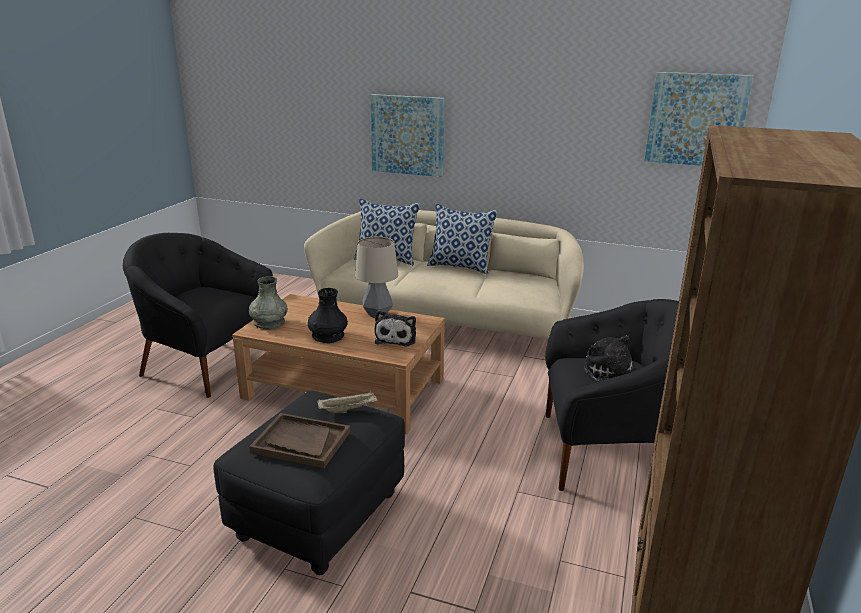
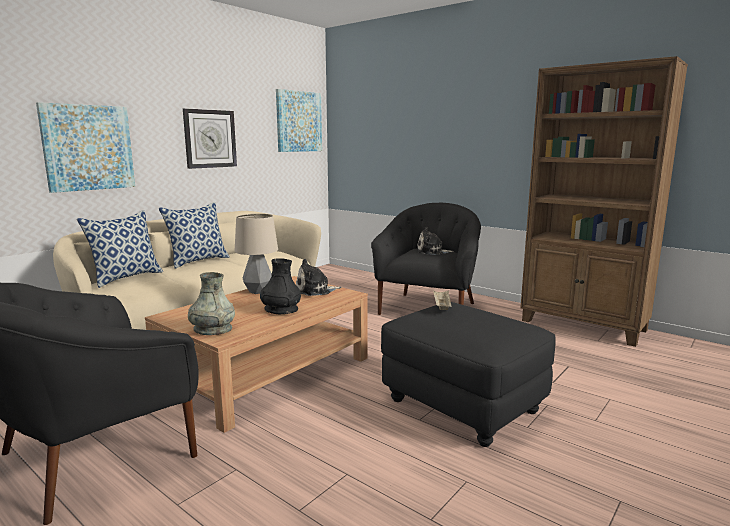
camera: 70 degrees left, 10 degrees down
(301, 442) = (487, 323): brown tray -> none
(396, 338) = (315, 290): plush toy -> plush toy turned 135 degrees clockwise
(537, 135) = (210, 139): none -> wall clock

